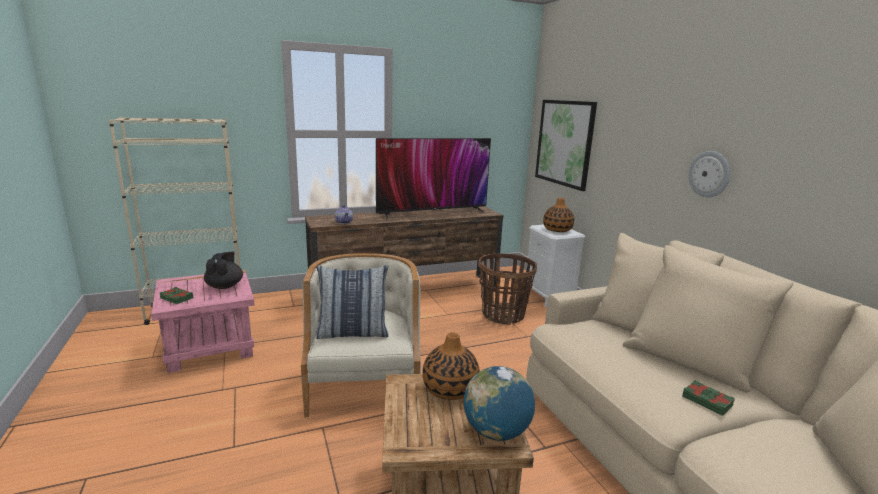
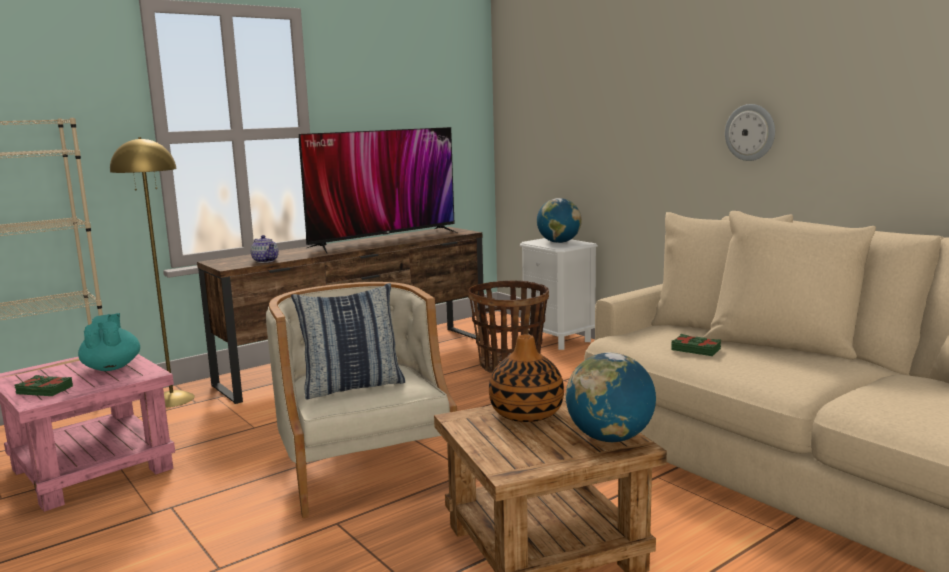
camera: 15 degrees left, 5 degrees down
(225, 286) = (112, 367): black teapot -> turquoise teapot
(282, 301) = (172, 399): none -> yellow floor lamp
(557, 230) = (559, 242): vase -> globe
(564, 143) = (548, 126): picture -> none
(707, 401) = (820, 369): green book -> green book (696, 349)

